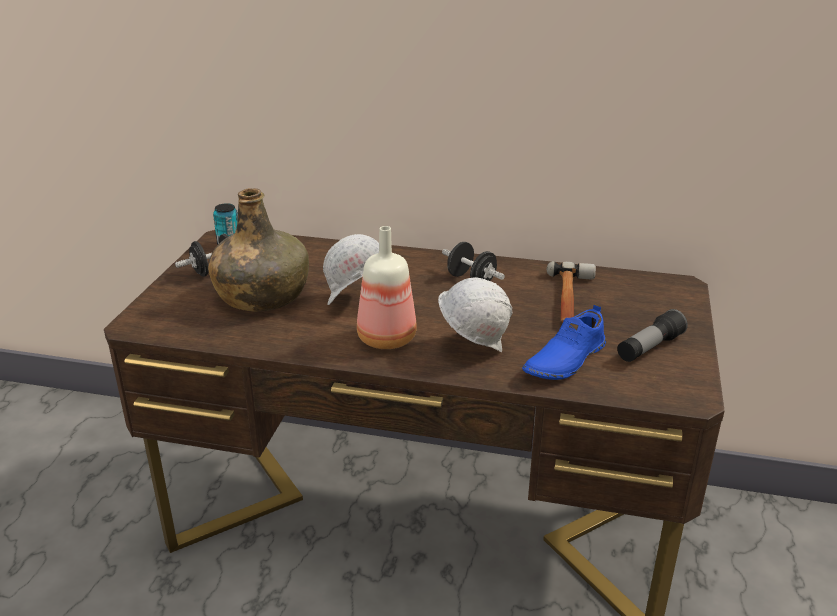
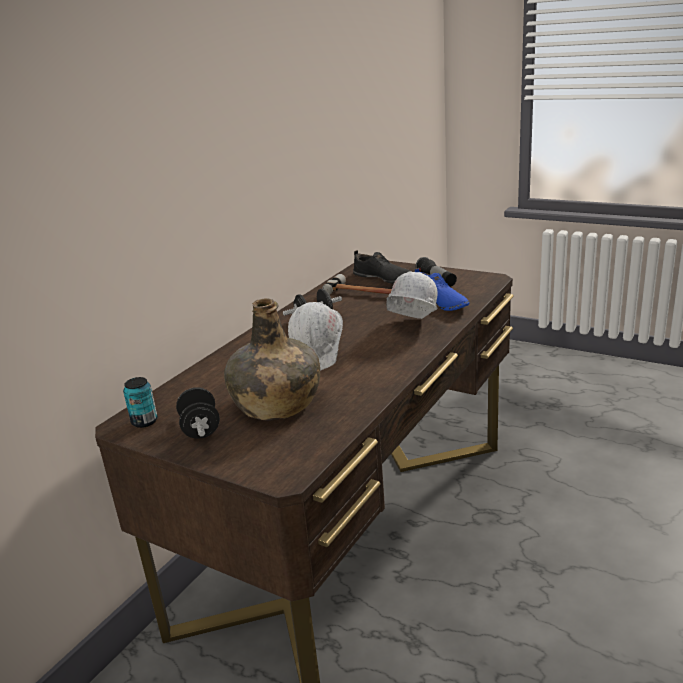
camera: 70 degrees left, 5 degrees down
(385, 339) = (383, 355): bottle -> none
(631, 304) = (383, 278): none -> black shoe

